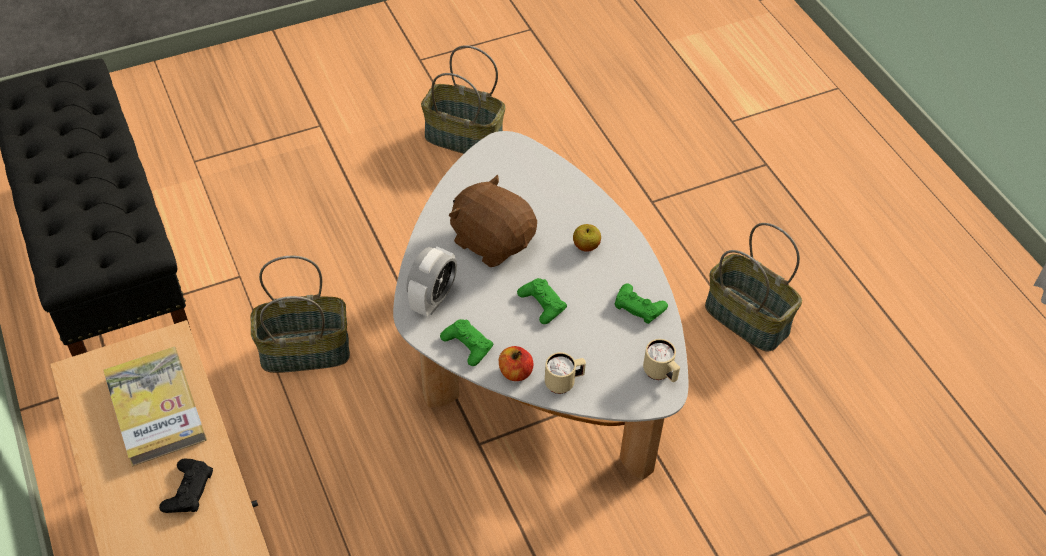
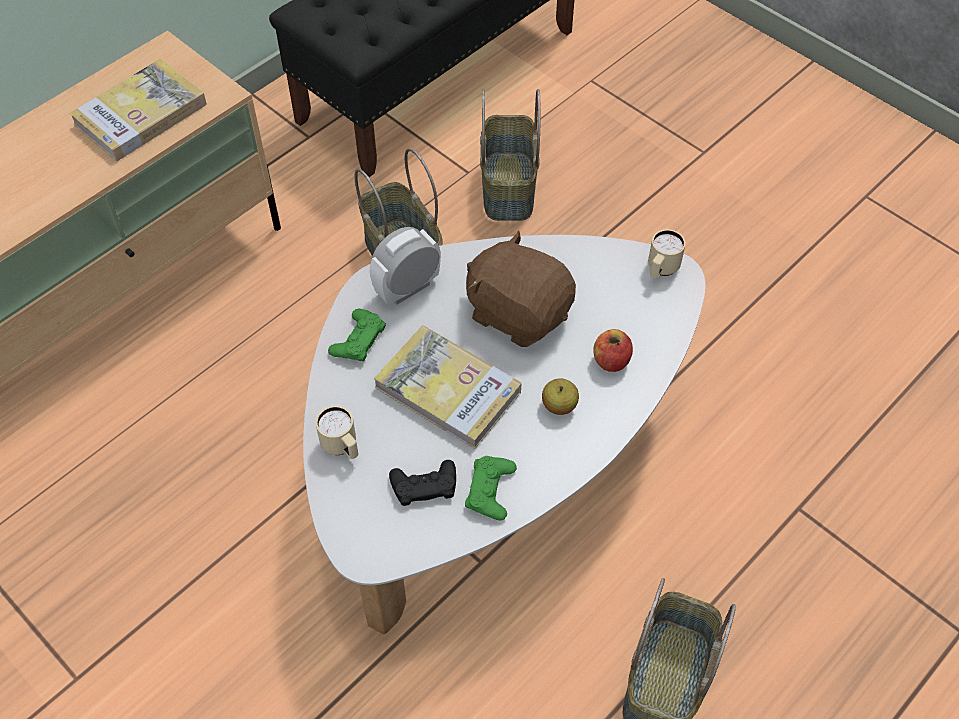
camera: 70 degrees right, 5 degrees up
(188, 490) = (58, 170): black game controller -> black game controller (424, 485)
(433, 299) = (407, 288): alarm clock -> alarm clock turned 135 degrees clockwise
(462, 139) = (770, 280): basket -> basket (507, 186)
(492, 241) = (518, 312): brown plush toy -> brown plush toy turned 75 degrees counterclockwise
(515, 372) = (338, 396): apple -> apple (611, 360)
(542, 304) = (448, 389): green game controller -> book
(660, 374) = (395, 544): beige mug -> beige mug (661, 270)

